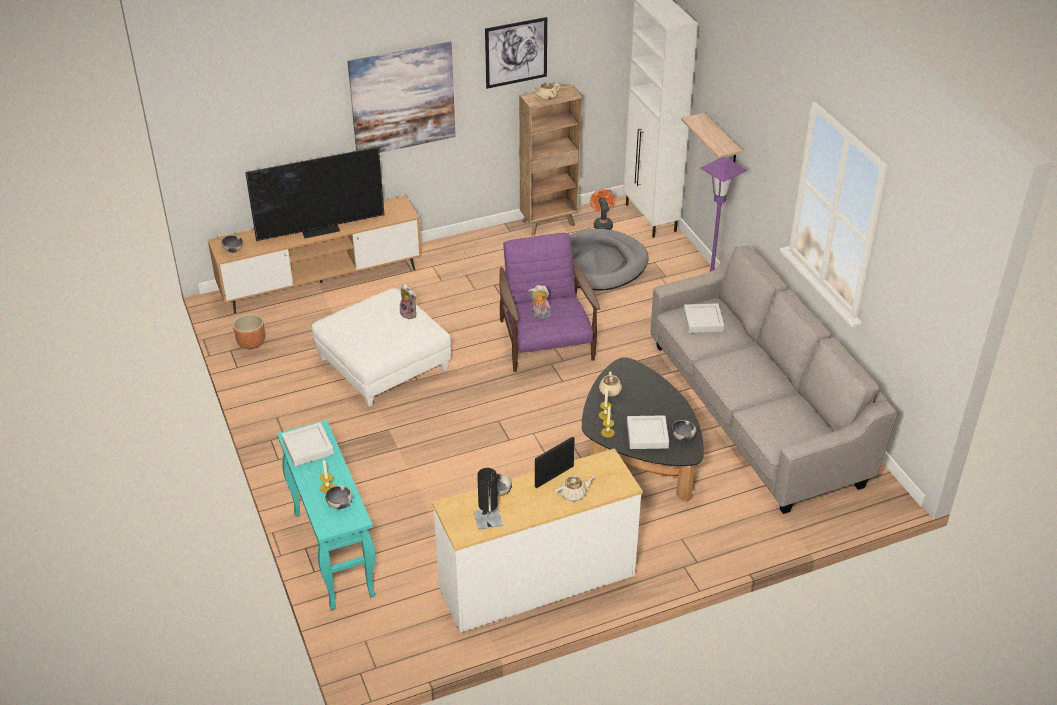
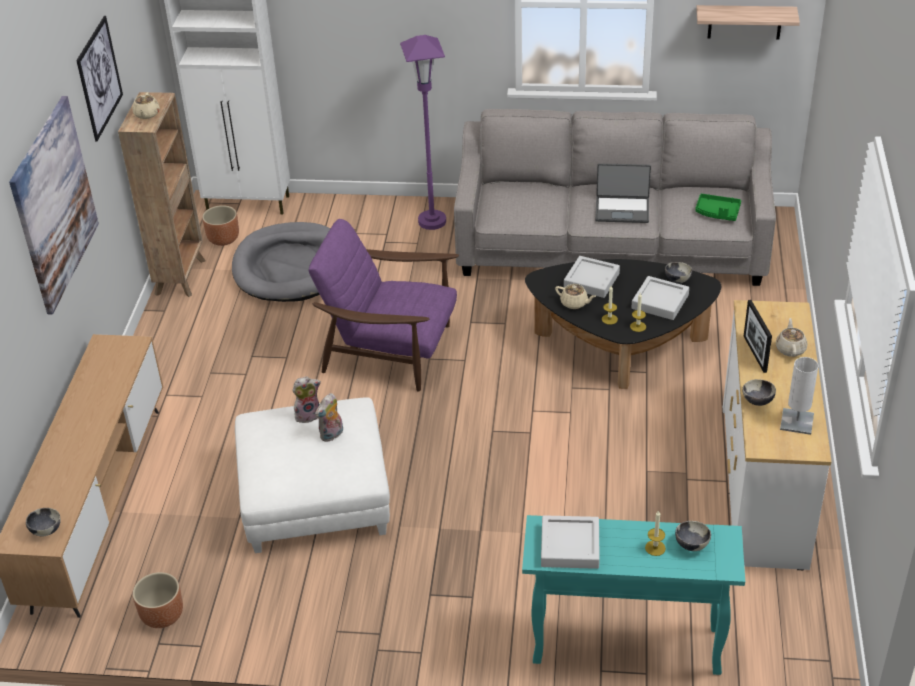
camera: 60 degrees left, 0 degrees up
(320, 229) = (86, 430): television -> none
(488, 518) = (796, 422): black table lamp -> white table lamp
(539, 315) = (402, 312): plush toy -> plush toy (332, 435)
(602, 224) = (224, 240): orange fan -> brown planter
(703, 321) = (517, 204): grey tray -> grey tray (591, 280)
(721, 143) = (347, 47): shelf -> shelf (744, 22)
(743, 377) = (622, 210): none -> laptop
(787, 431) = (717, 213): none -> green tray

